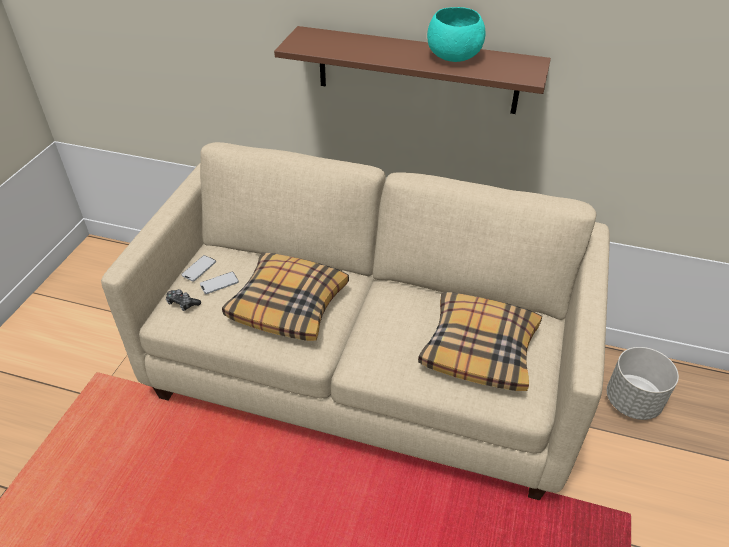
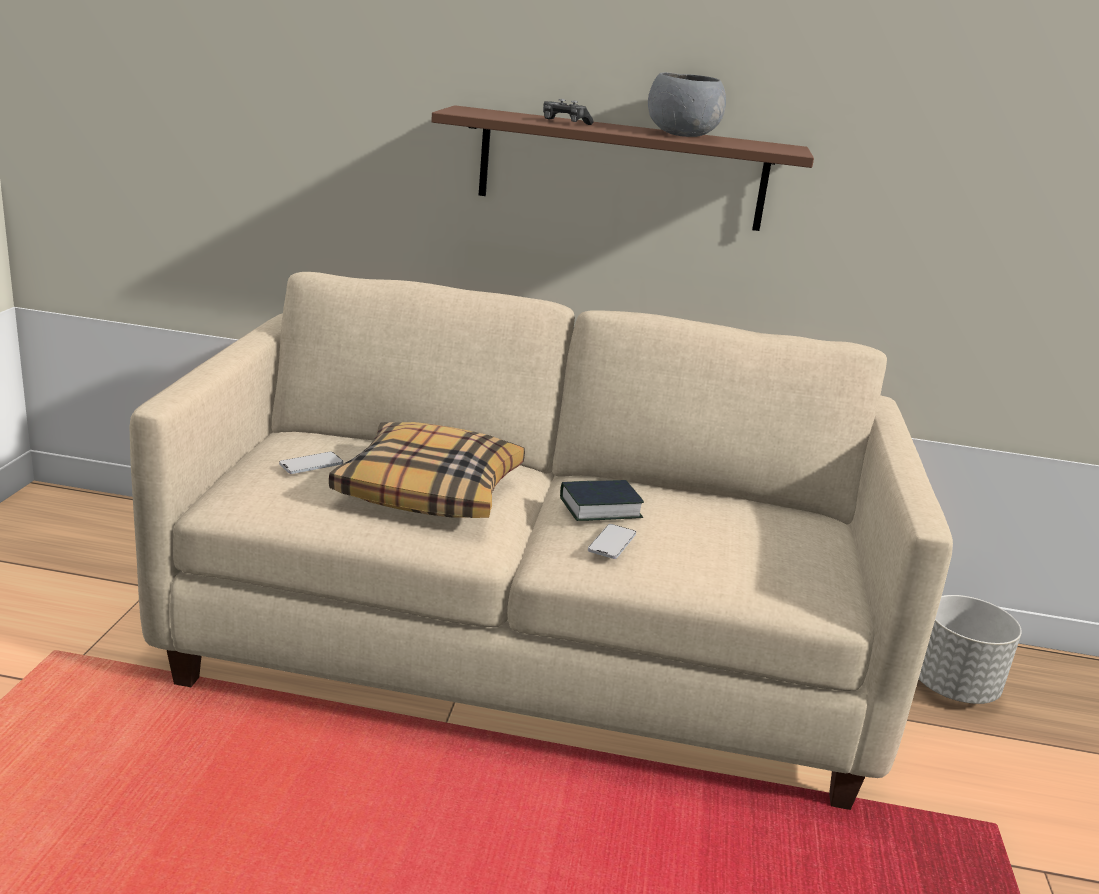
camera: 10 degrees left, 20 degrees down
(182, 303) = (252, 484): game controller -> game controller (564, 122)
(199, 269) = (273, 450): phone -> phone (612, 543)
(393, 318) = (600, 508): none -> book
(453, 57) = (681, 135): turquoise bowl -> grey bowl
(479, 349) = (741, 541): pillow -> none

